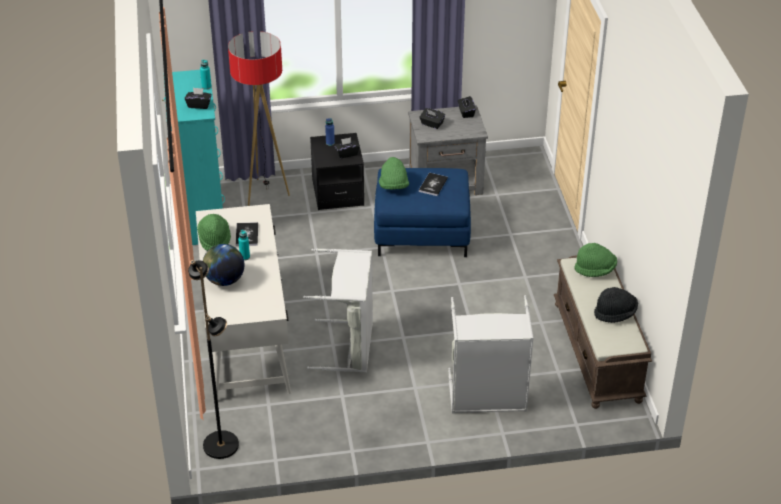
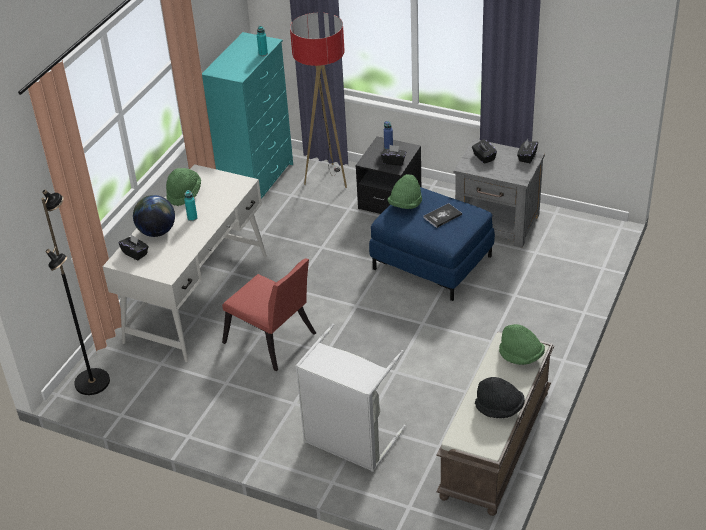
camera: 35 degrees right, 0 degrees up
(199, 105) = (241, 67): black tissue box -> black tissue box (135, 253)
(247, 235) = (213, 199): book -> none
(350, 347) = (273, 341): grey laundry basket -> red chair

